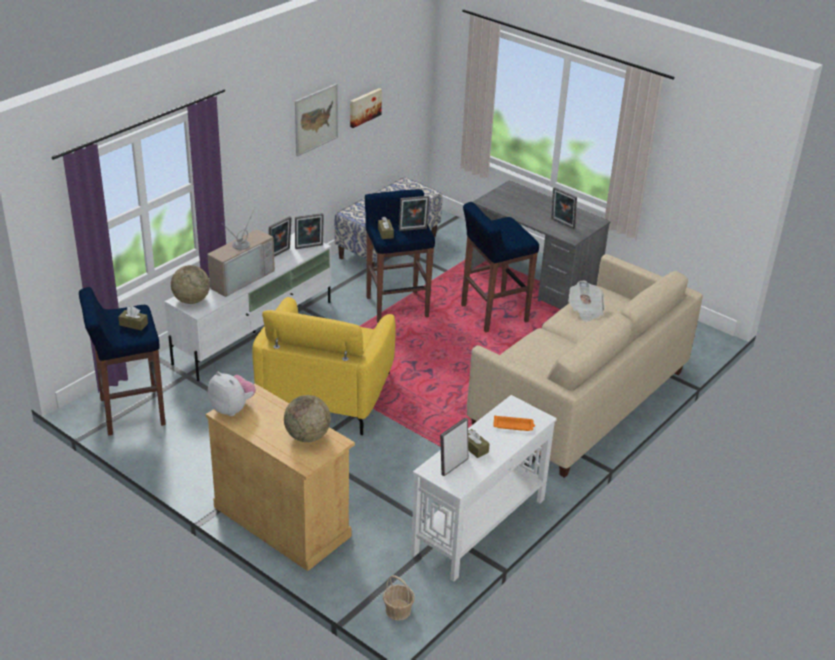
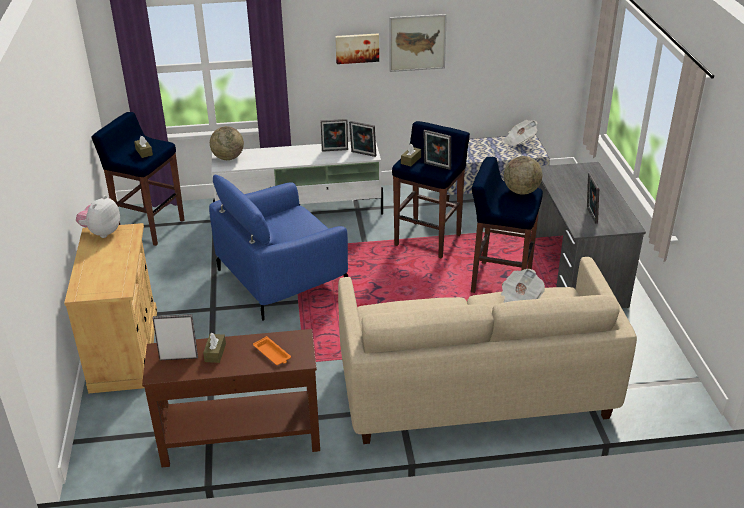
camera: 45 degrees right, 0 degrees up
(232, 408) = (102, 232): plush toy -> plush toy turned 150 degrees counterclockwise
(240, 277) = (282, 156): television -> none
(307, 436) = (111, 276): globe -> globe (521, 191)
(325, 394) = (282, 277): yellow armchair -> blue armchair
(364, 107) = (484, 48): picture -> picture (357, 48)
(398, 610) = (96, 461): basket -> none
(401, 188) = (519, 141): none -> newspaper
(478, 526) = (240, 438): white console table -> brown console table

